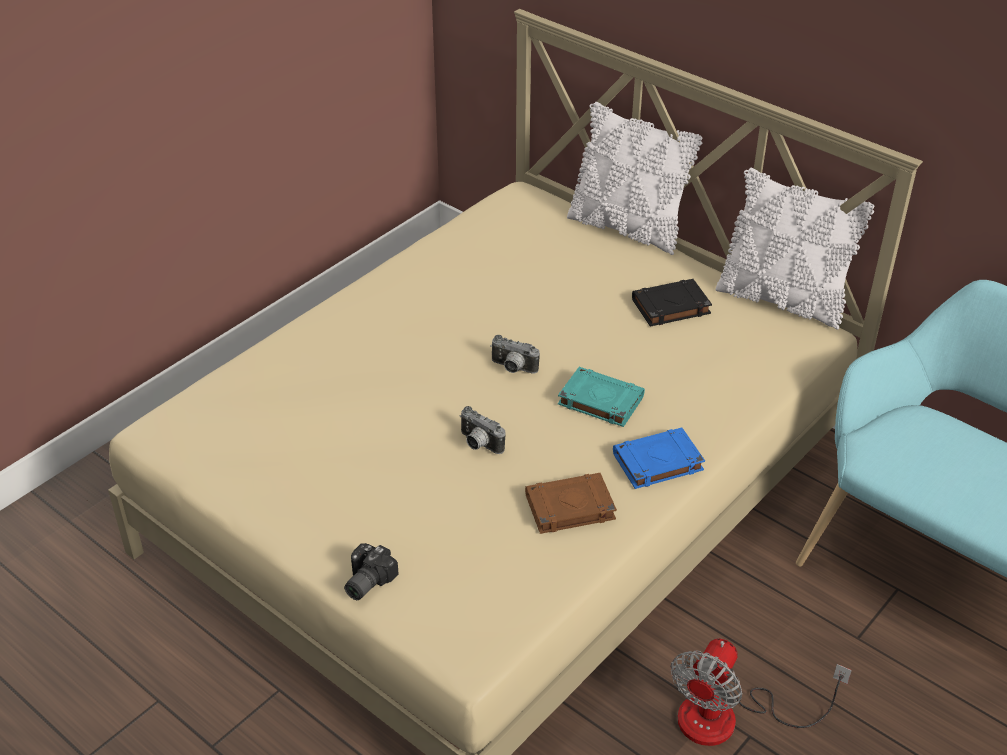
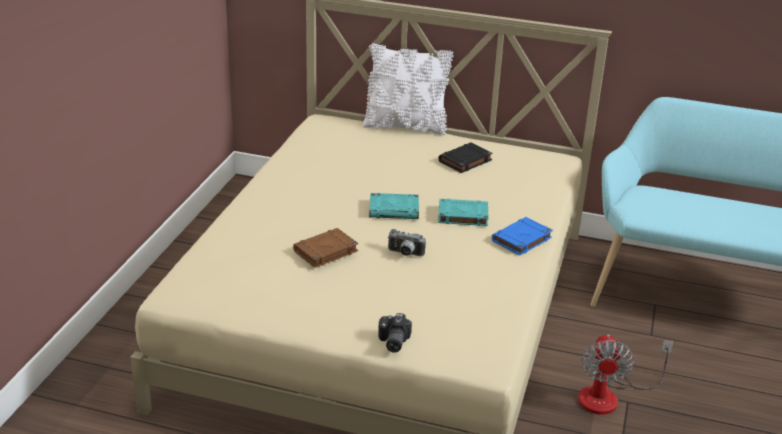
camera: 25 degrees left, 10 degrees down
(512, 368) = (394, 210): camera -> turquoise book
(569, 507) = (488, 273): brown book -> brown book (325, 251)
(783, 300) = (527, 146): white pillow -> none

